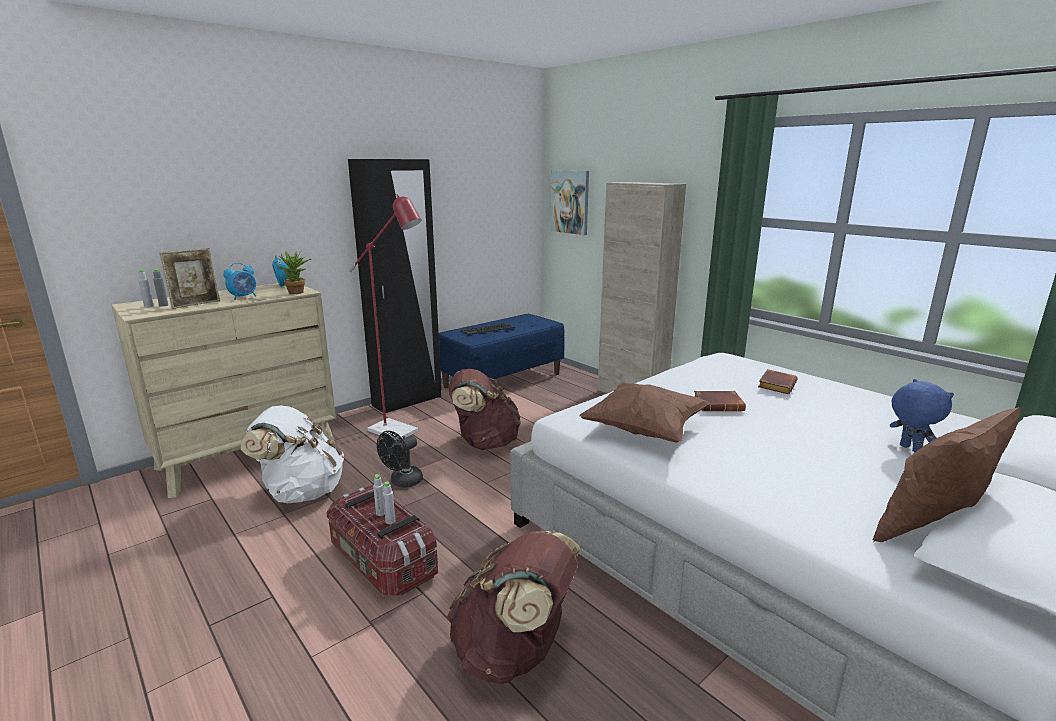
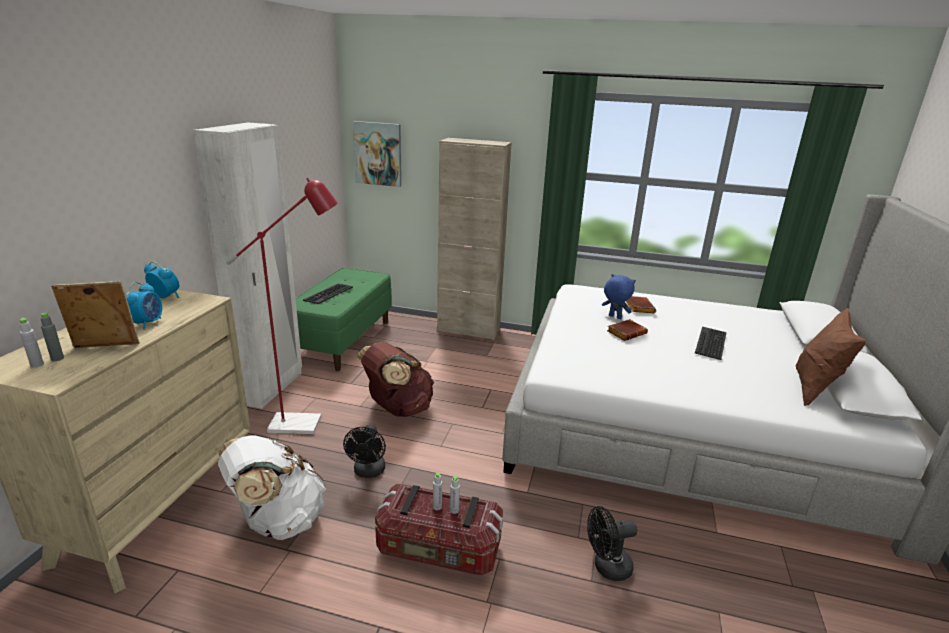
camera: 35 degrees left, 5 degrees up
(196, 304) = (105, 347): picture frame -> picture frame turned 105 degrees counterclockwise
(297, 293) = (205, 304): potted plant -> none
(407, 401) = (271, 388): black wardrobe -> white wardrobe
(503, 380) = (342, 340): blue bench -> green bench
(514, 652) = (606, 568): brown backpack -> black fan
(644, 431) = (613, 368): brown pillow -> none
(828, 440) = (711, 343): none -> keyboard
(909, 449) = (749, 338): blue plush toy -> blue plush toy (614, 317)

